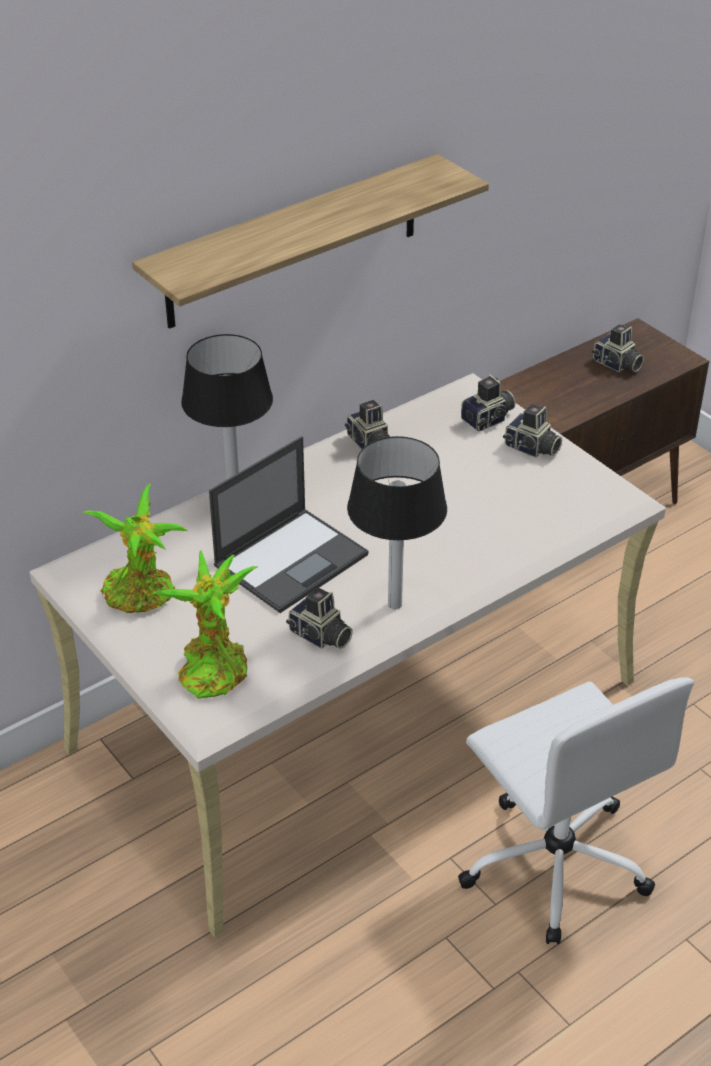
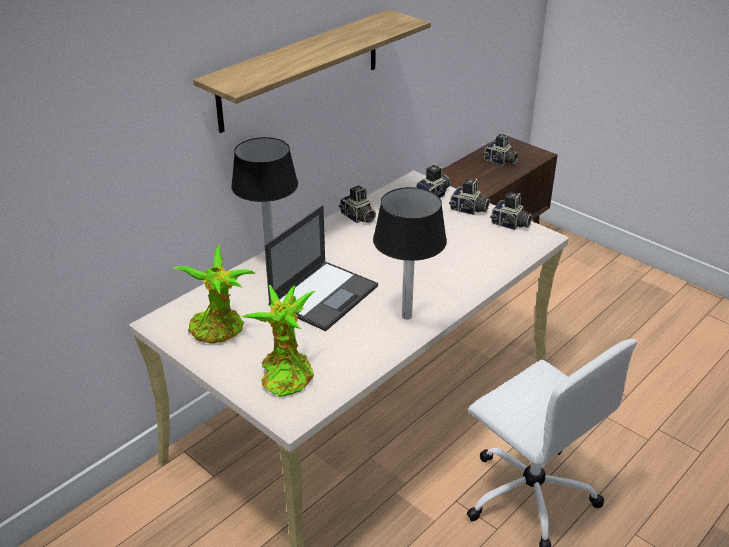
camera: 10 degrees left, 5 degrees down
(320, 636) = (359, 343): camera -> camera (510, 224)

